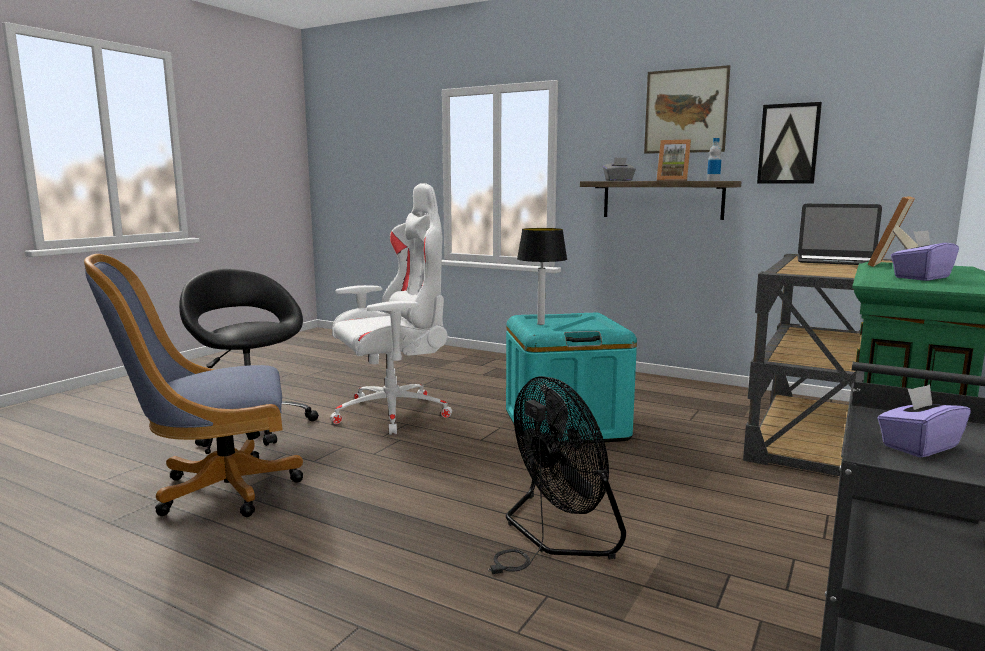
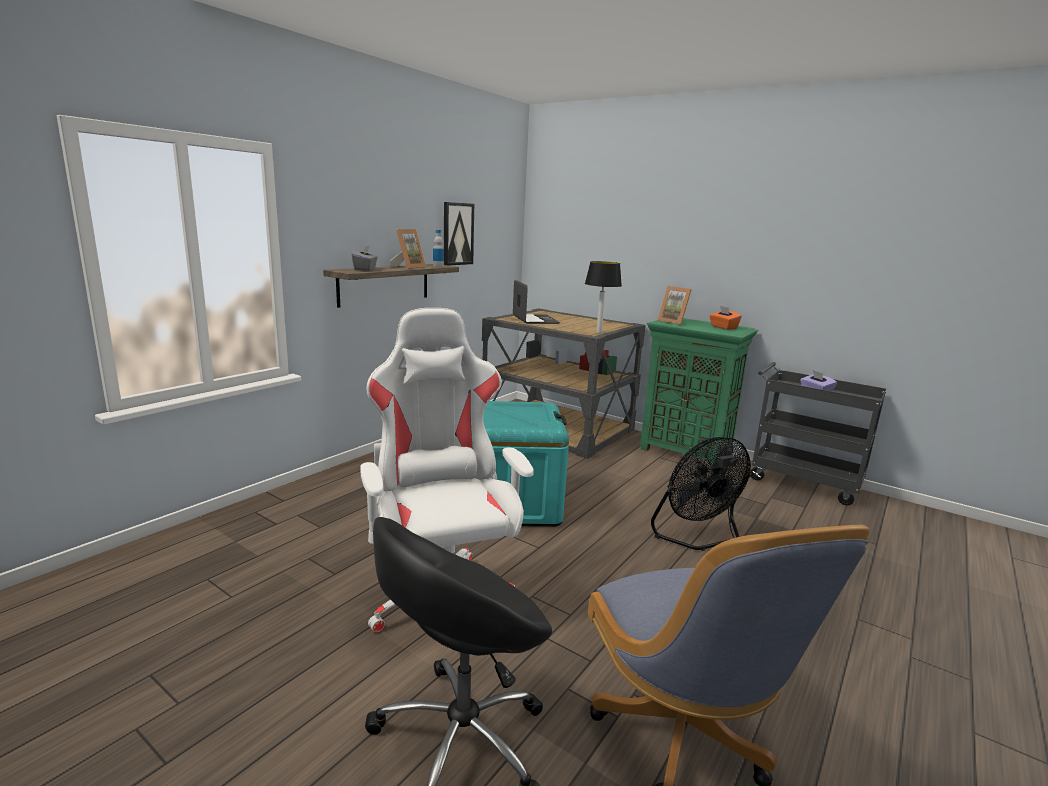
camera: 85 degrees left, 5 degrees up
(540, 324) = (511, 424): table lamp -> table lamp (598, 332)
(686, 111) = (396, 200): picture -> none
(837, 261) = (535, 319): laptop -> laptop turned 45 degrees counterclockwise
(920, 277) = (723, 327): purple tissue box -> orange tissue box

